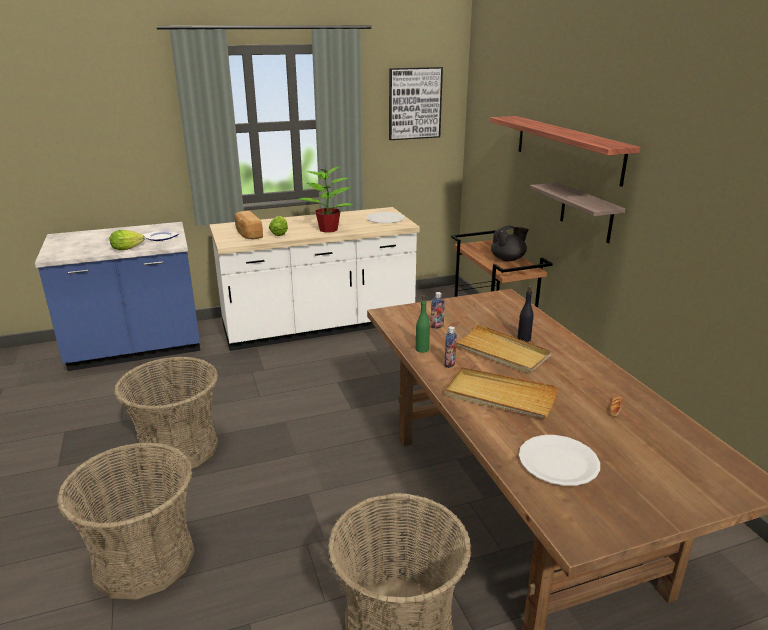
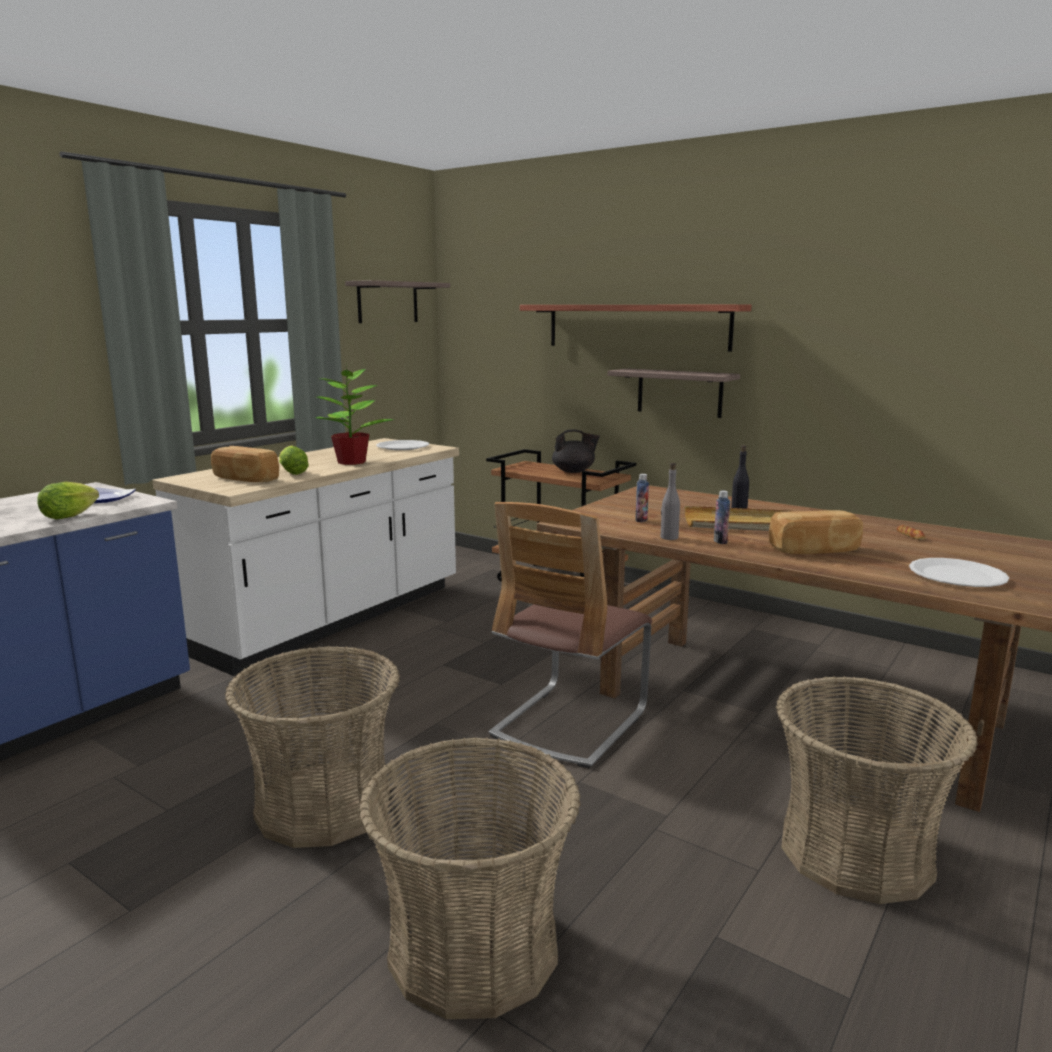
camera: 35 degrees left, 10 degrees down
(353, 452) = (569, 723): none -> chair
(414, 103) = (387, 302): picture -> shelf
(422, 349) = (669, 537): green bottle -> grey bottle
(500, 396) = (815, 550): beige tray -> bread
(508, 259) = (574, 471): black teapot -> black teapot turned 60 degrees clockwise

